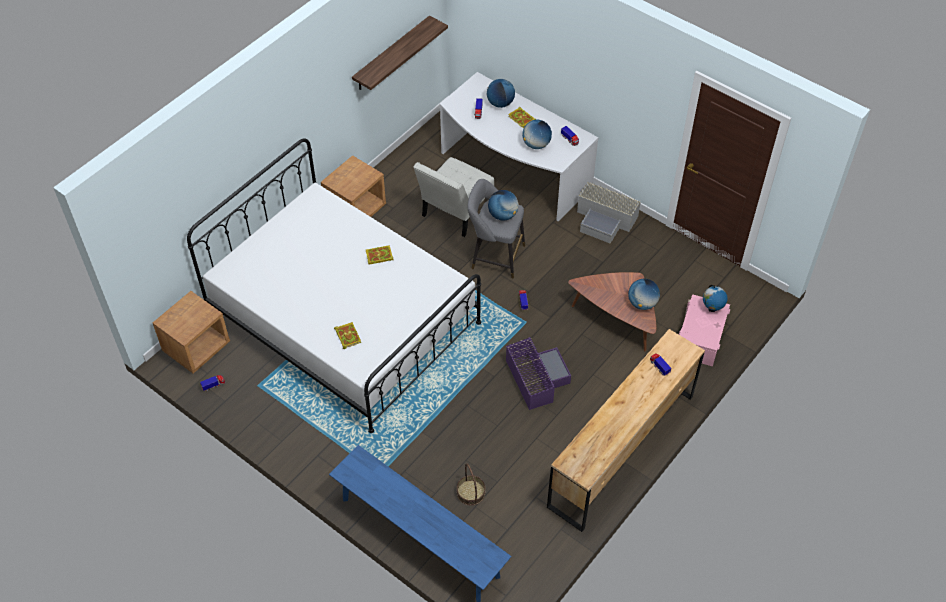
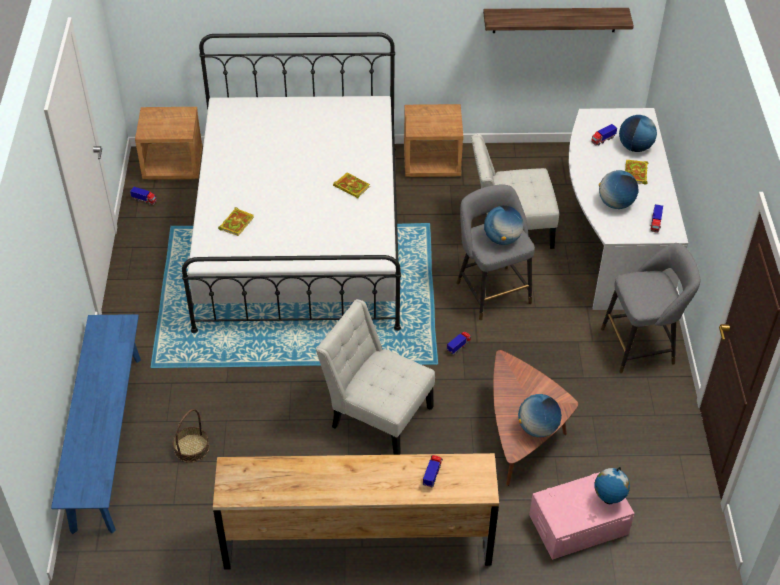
camera: 50 degrees right, 5 degrees down
(536, 377) = (377, 414): purple storage box -> white chair
(605, 219) = (642, 345): grey storage box -> grey stool

